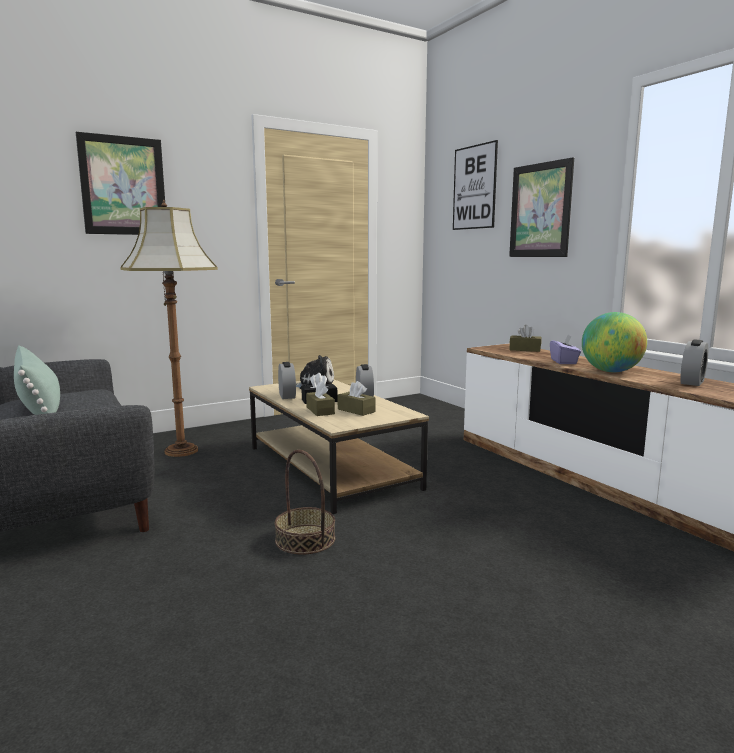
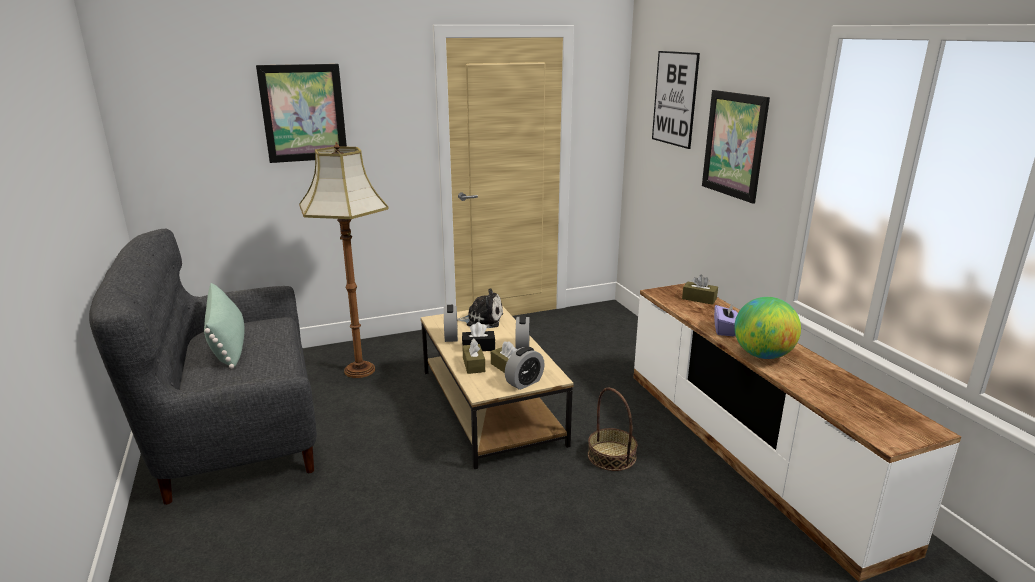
camera: 10 degrees right, 10 degrees up
(305, 539) = (441, 498): basket -> basket (612, 456)
(692, 382) = (835, 385): alarm clock -> alarm clock (524, 382)

